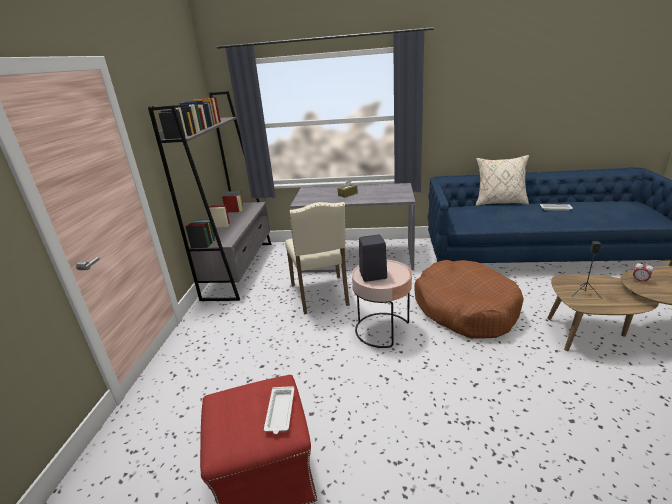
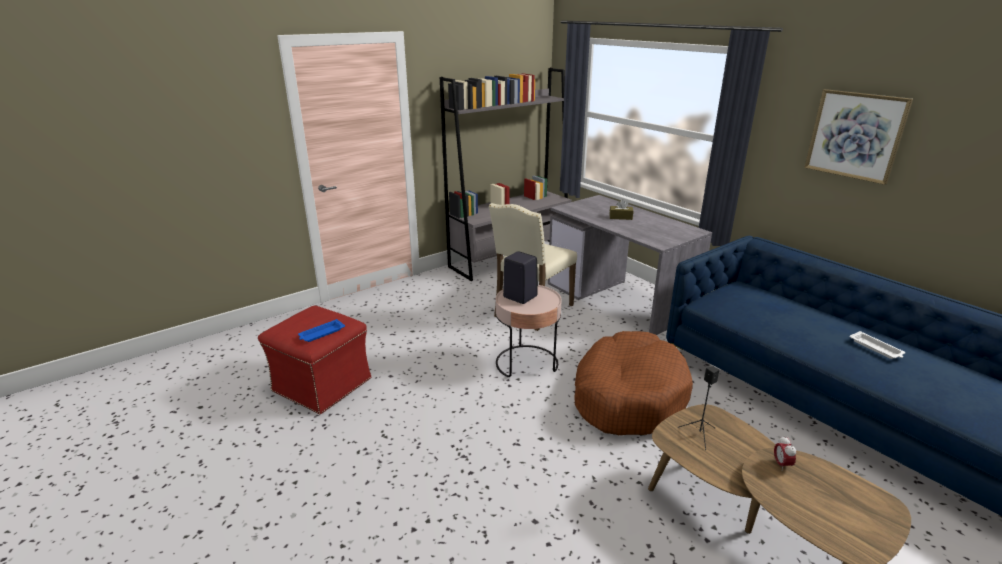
camera: 45 degrees right, 0 degrees up
(280, 412) = (321, 333): white tray -> blue tray
(487, 92) = (855, 135): none -> picture
(499, 202) = (818, 306): beige pillow -> none

